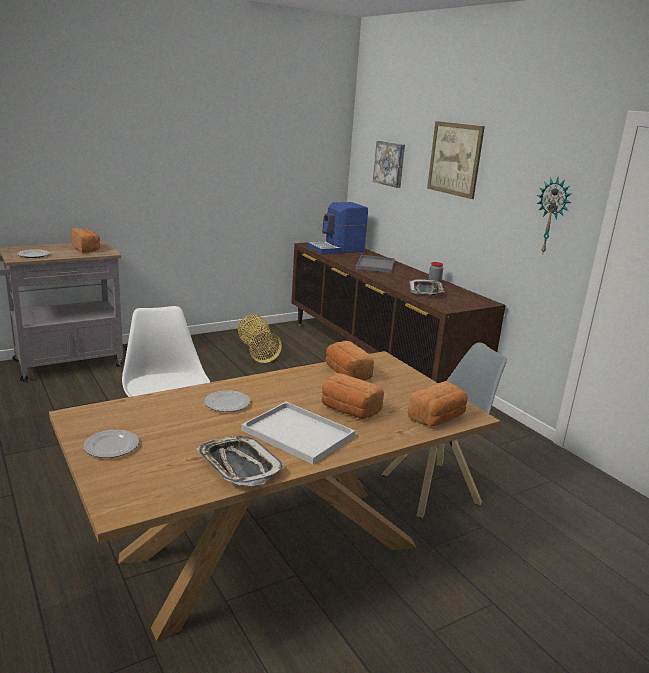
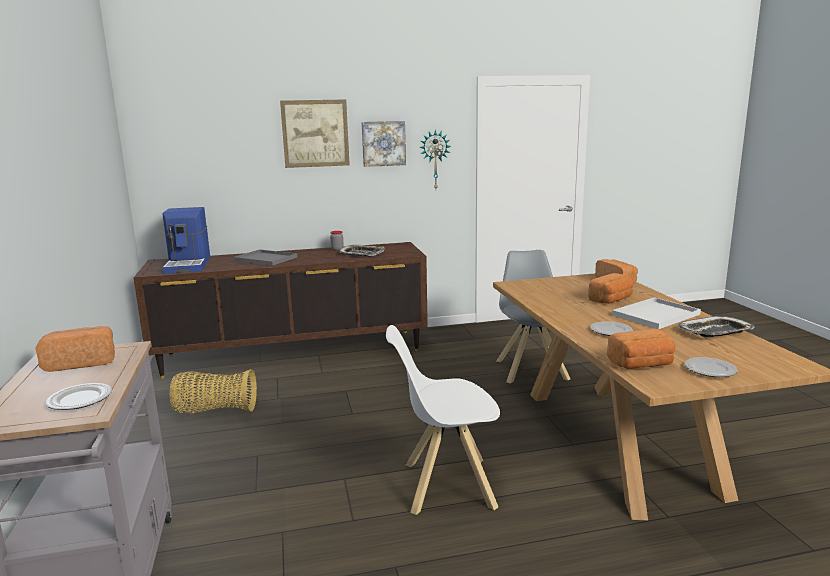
camera: 70 degrees left, 5 degrees down
(346, 373) = (541, 295): bread -> bread (642, 364)
(390, 163) = (213, 154): picture -> picture (383, 143)

